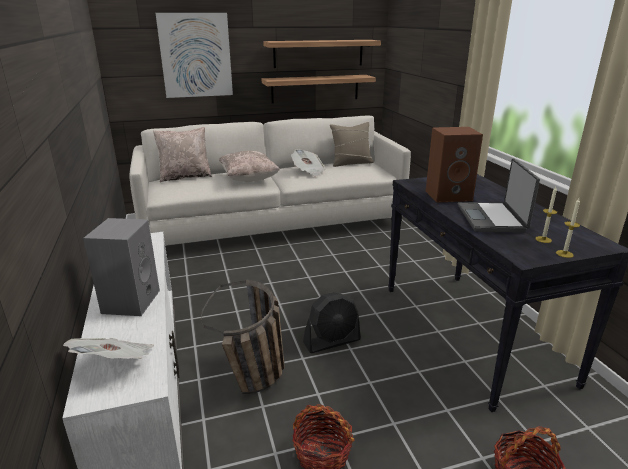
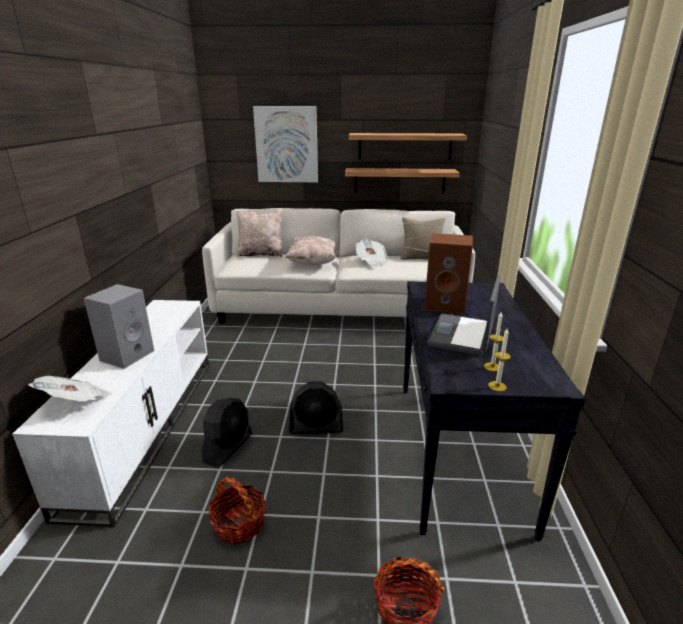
camera: 20 degrees right, 0 degrees up
(256, 382) = (228, 447): basket -> black fan

